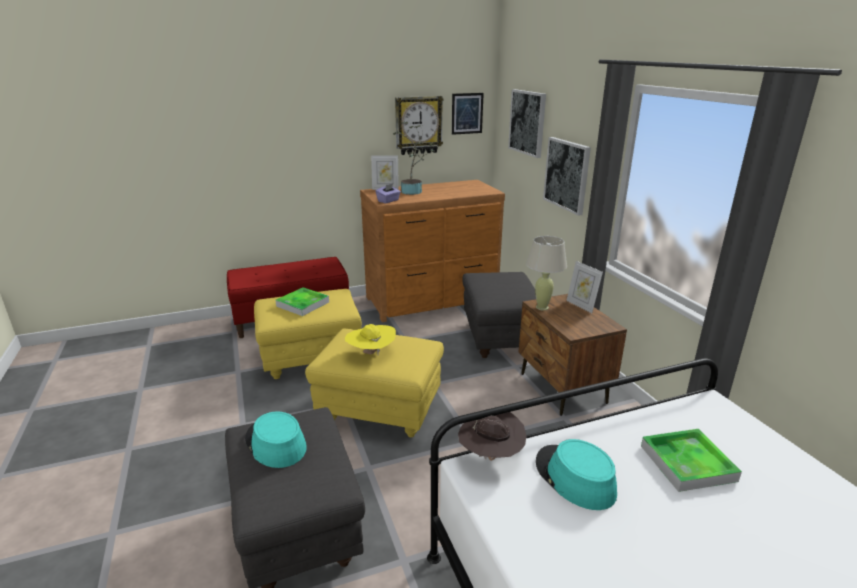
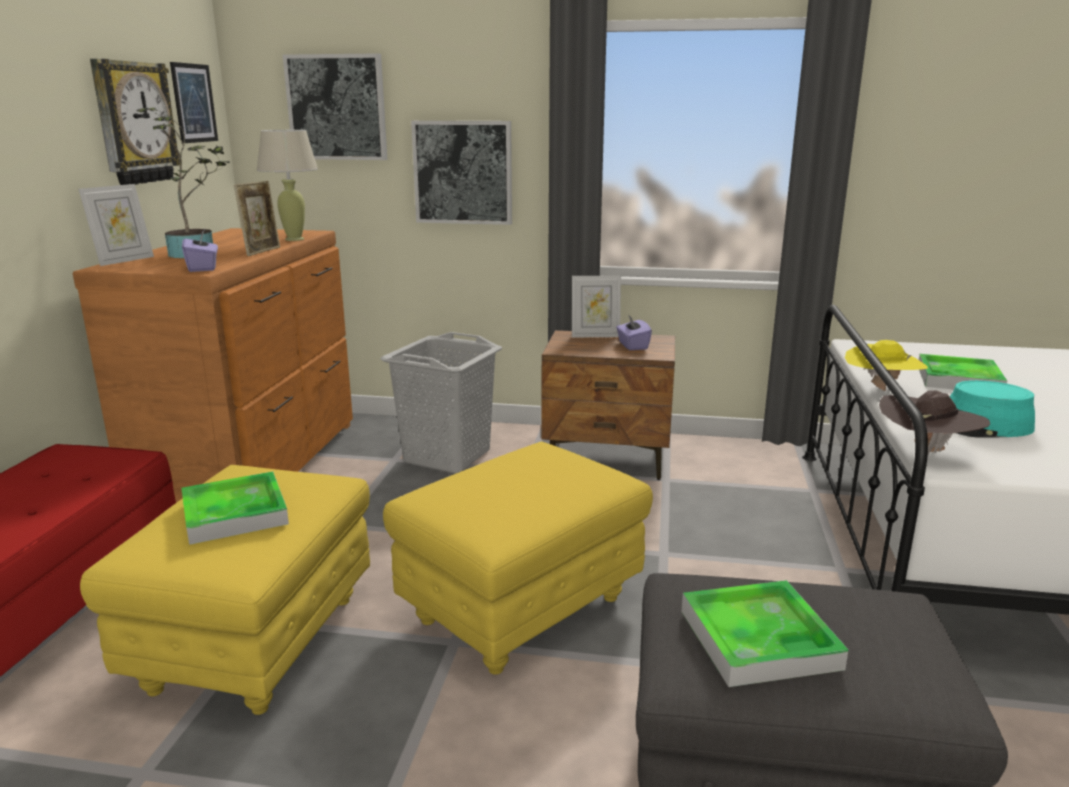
camera: 60 degrees left, 5 degrees down
(275, 444) = (758, 639): turquoise hat -> tray
(371, 353) = (529, 491): yellow hat -> yellow hat (880, 390)
(433, 198) = (262, 251): none -> picture frame
(500, 339) = (447, 456): grey ottoman -> grey laundry basket
(542, 307) = (573, 350): beige table lamp -> beige table lamp (294, 239)
(579, 321) = (632, 346): none -> purple tissue box

